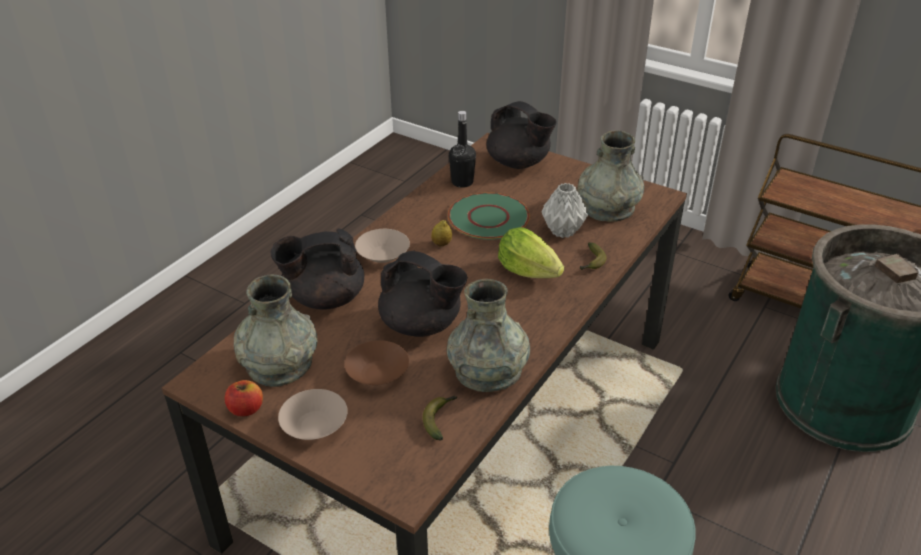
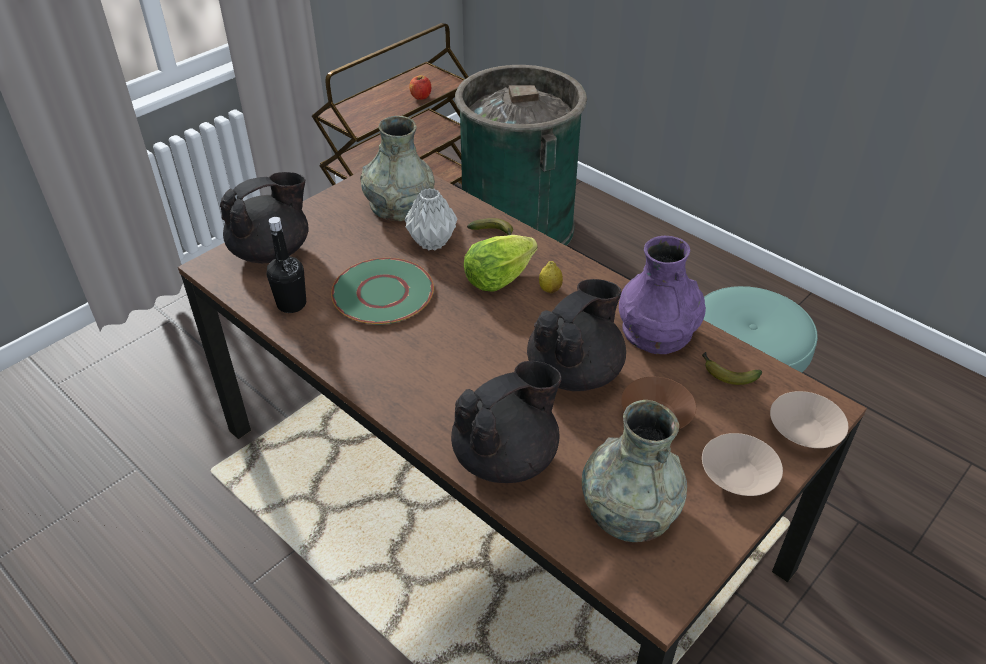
camera: 80 degrees left, 5 degrees up
(246, 409) = (711, 543): apple -> apple (421, 96)
(324, 298) = (506, 457): black teapot -> black teapot turned 120 degrees counterclockwise
(384, 255) = (430, 393): beige bowl -> beige bowl (804, 431)
(441, 244) = (423, 338): lemon -> lemon (550, 289)
(488, 371) = (657, 330): grey vase -> purple vase

